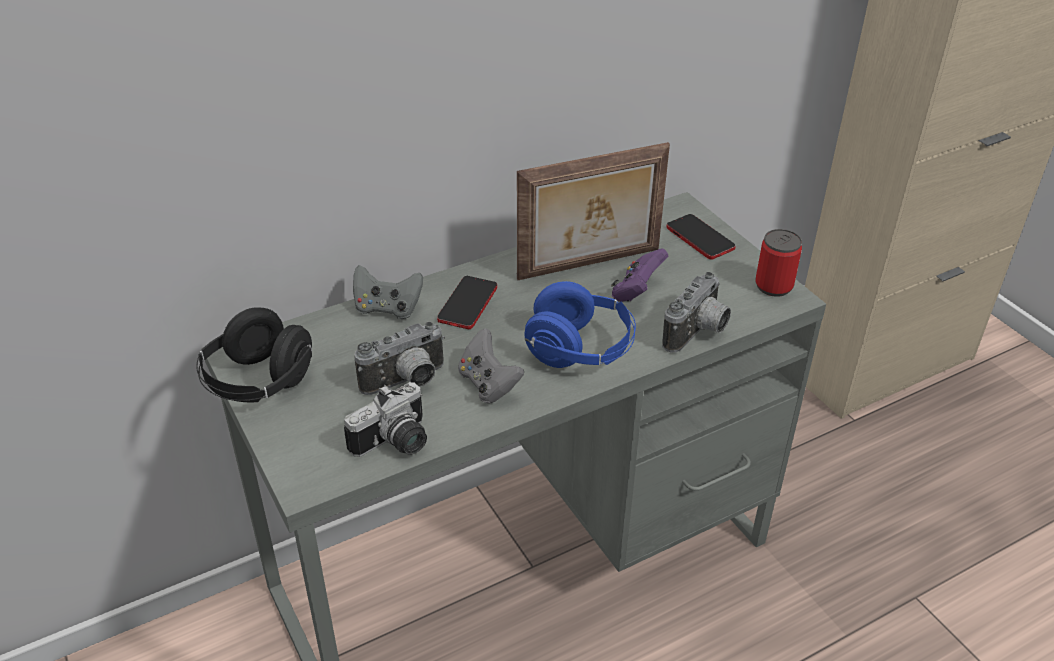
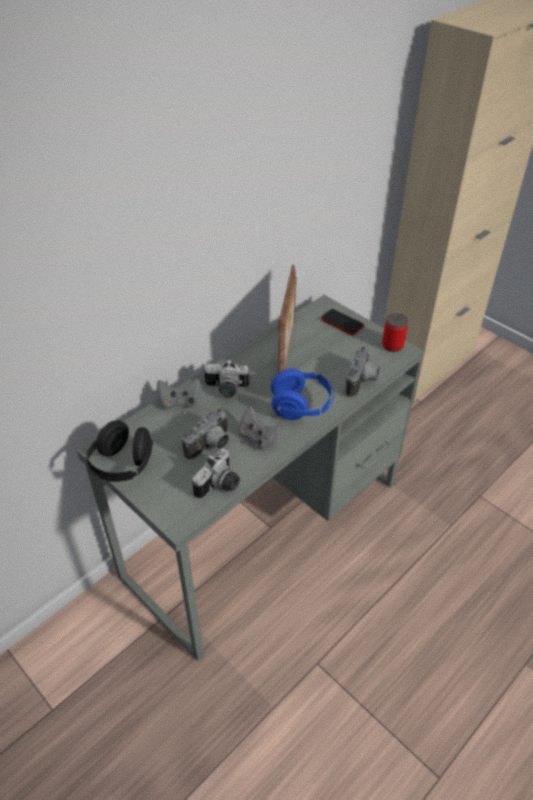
camera: 15 degrees left, 5 degrees up
(468, 304) = (226, 390): phone -> camera
(590, 265) = (286, 351): picture frame -> picture frame turned 45 degrees counterclockwise
(636, 292) = (319, 363): purple game controller -> none

